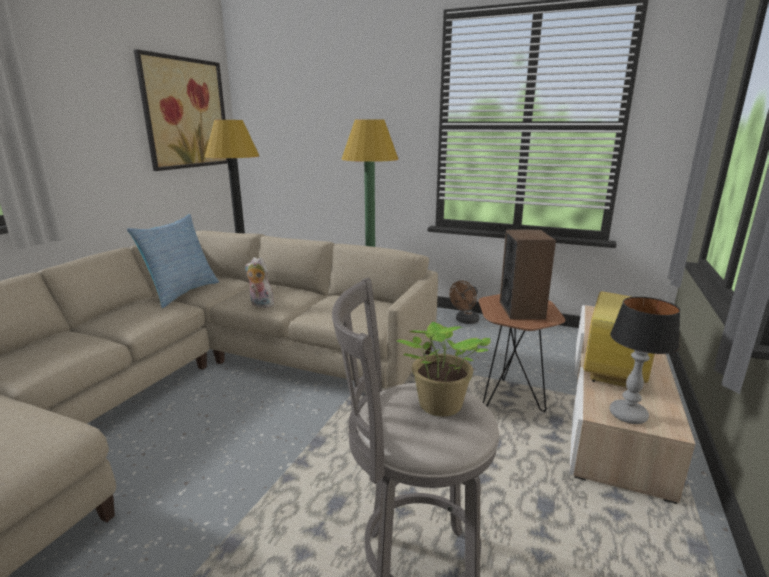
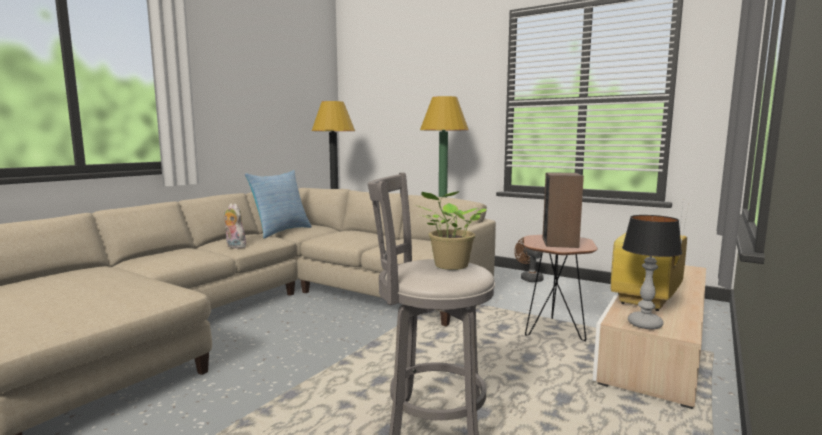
camera: 10 degrees right, 10 degrees down
(185, 113) = (300, 98): picture -> none
(260, 305) = (341, 240): plush toy -> plush toy (234, 246)
(465, 321) = (529, 278): brown fan -> brown fan turned 105 degrees clockwise

